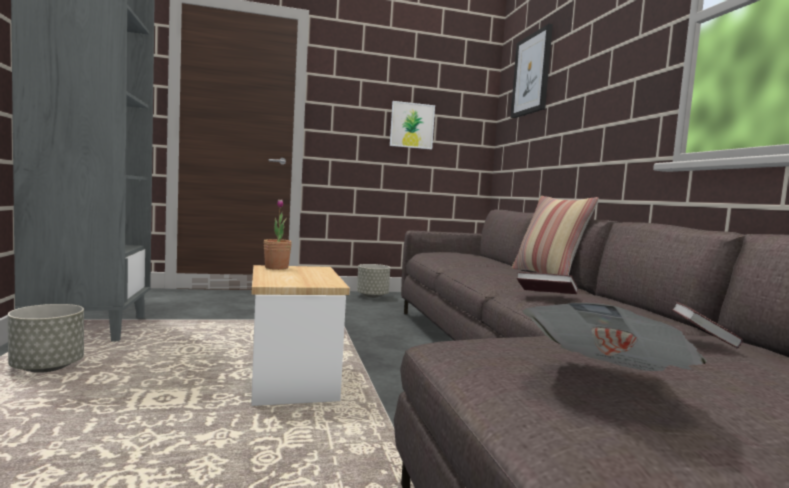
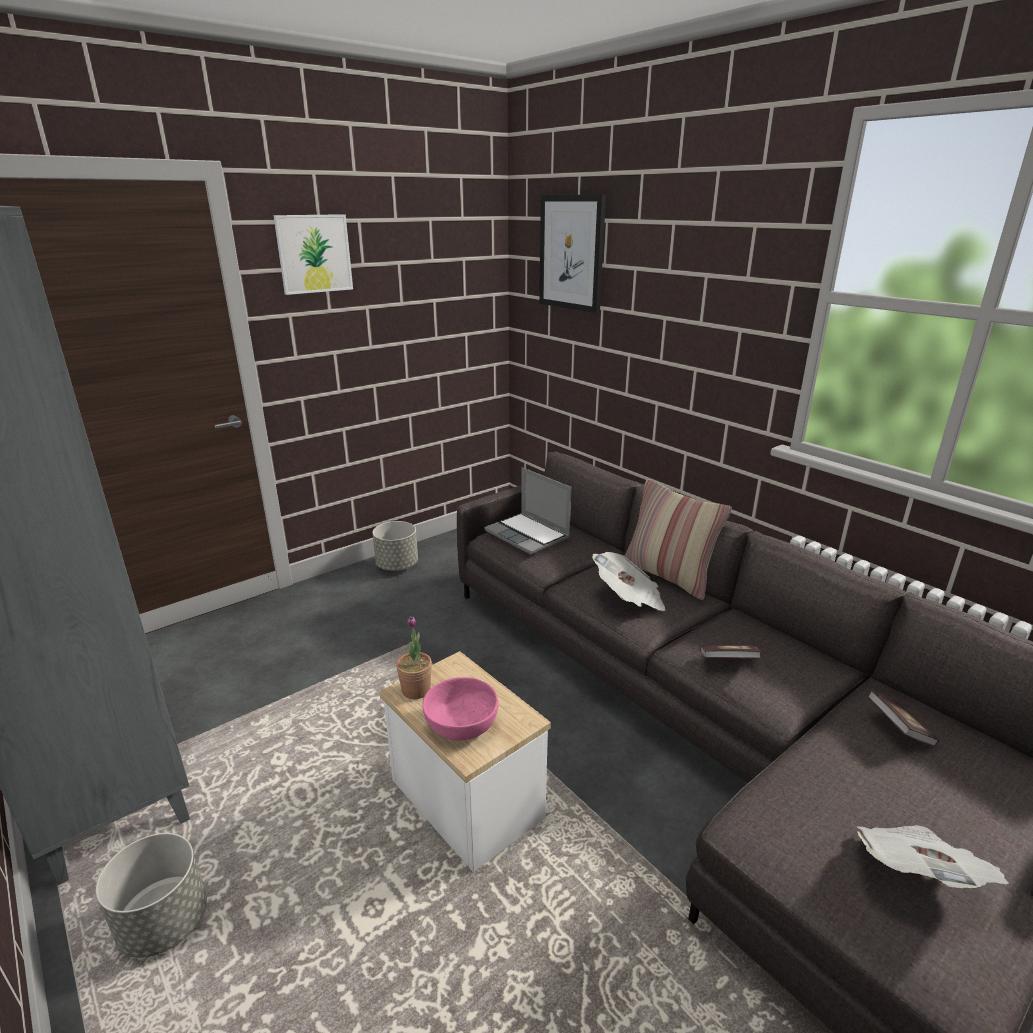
camera: 25 degrees left, 20 degrees up
(284, 277) = (461, 723): none -> pink bowl
(412, 125) = (405, 323): picture -> picture (314, 254)
(451, 254) = (528, 535): none -> laptop
(494, 273) = (628, 598): none -> newspaper

